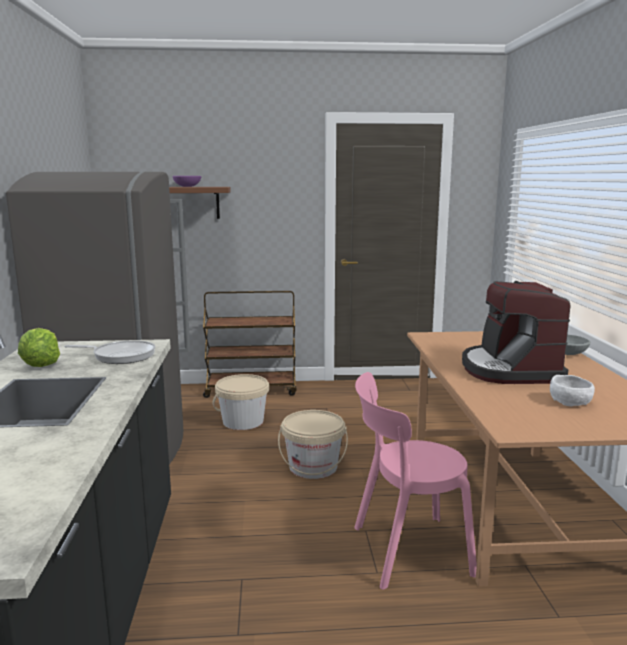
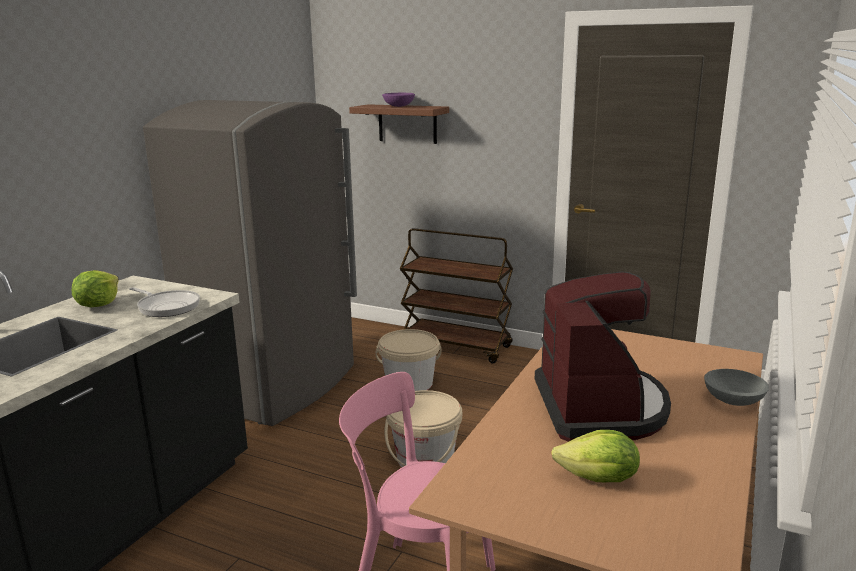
camera: 30 degrees right, 5 degrees up
(509, 370) = (600, 407): coffee machine -> coffee machine turned 150 degrees clockwise
(571, 402) = (598, 479): white bowl -> lettuce

